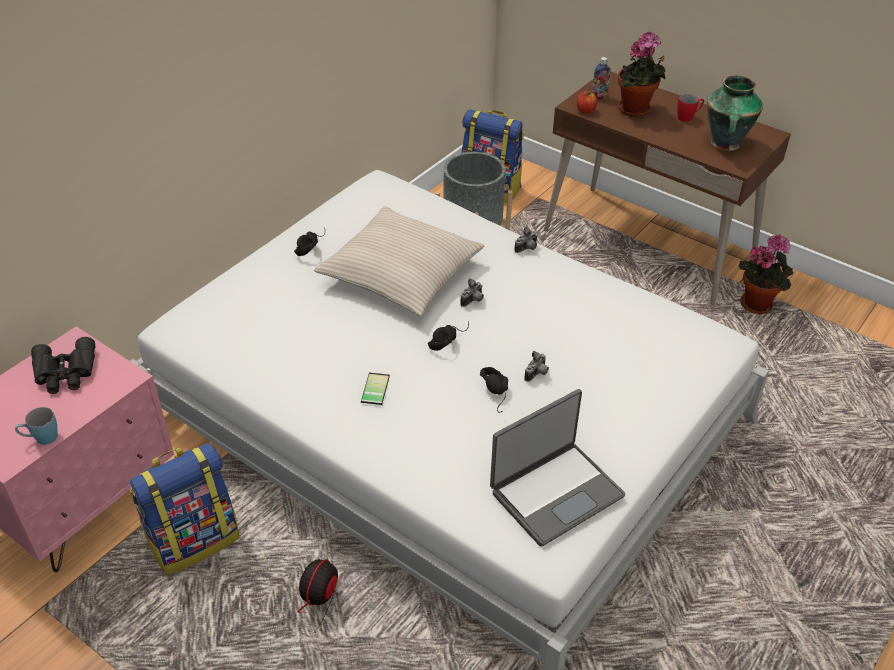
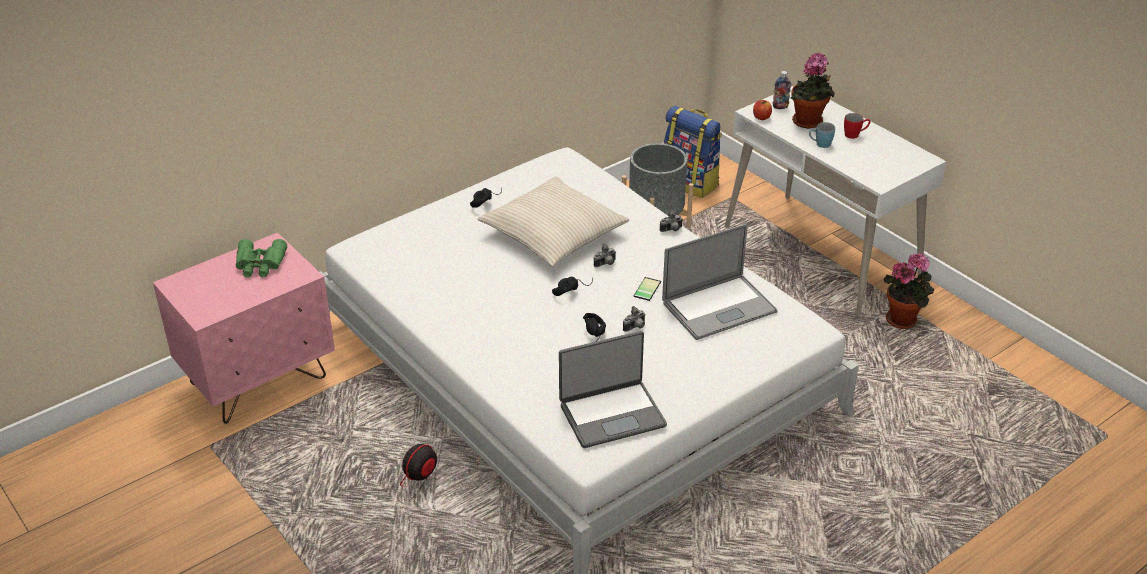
camera: 15 degrees right, 5 degrees down
(41, 439) = (230, 306): blue mug -> blue mug (820, 144)
(65, 373) = (260, 264): black binoculars -> green binoculars
(194, 540) = (336, 421): backpack -> none
(373, 388) = (495, 316): phone -> phone (645, 288)
(616, 333) = (719, 307): none -> laptop
(648, 243) = (821, 252): brown desk -> white desk
(725, 144) = (877, 162): vase -> none

